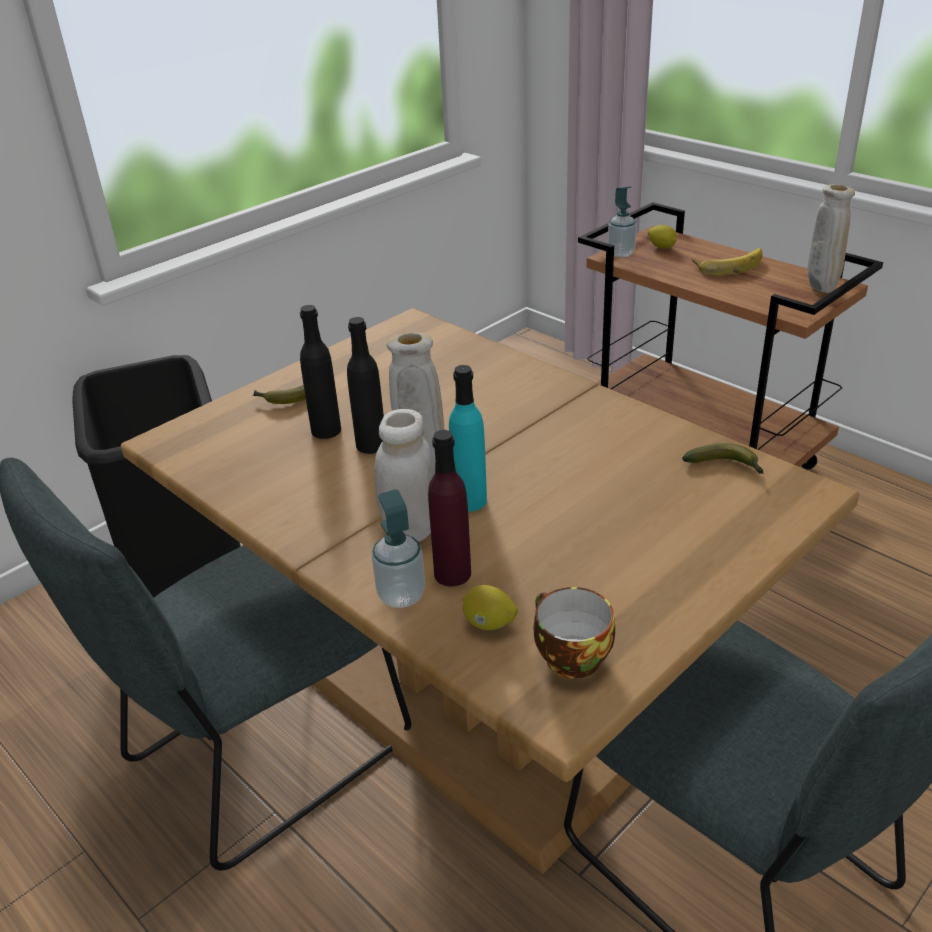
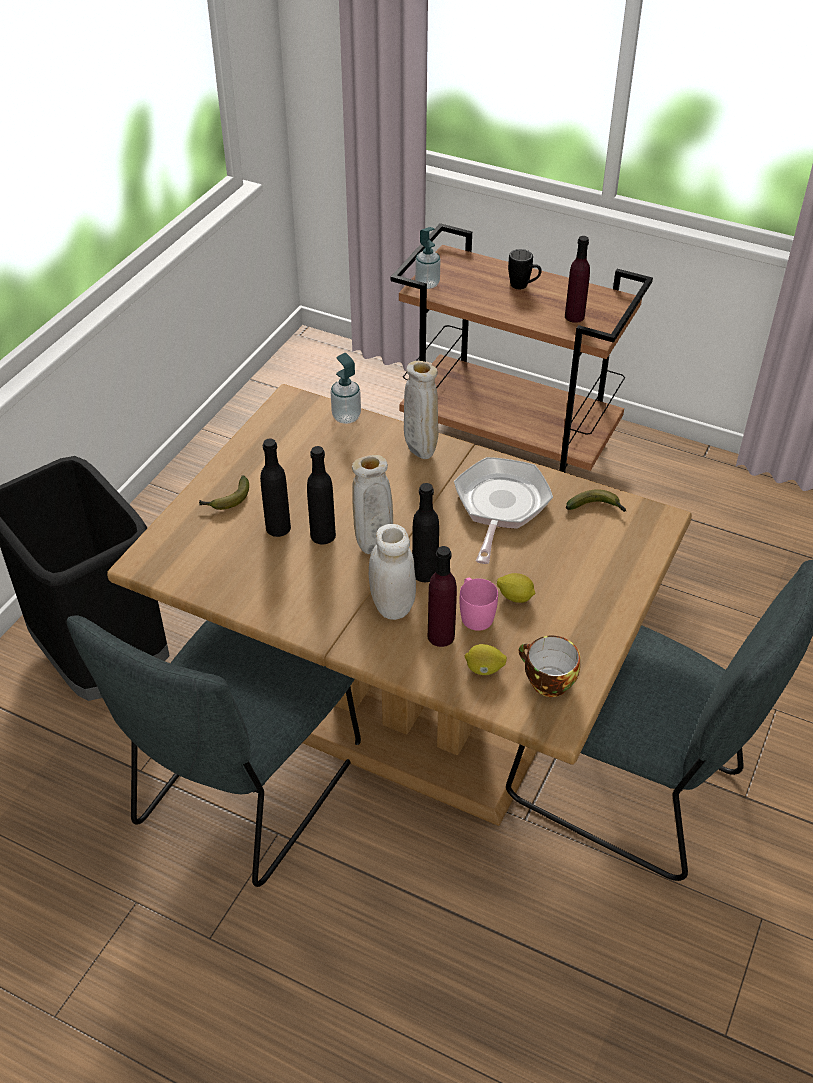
camera: 20 degrees left, 10 degrees up
(401, 596) = (413, 661): soap dispenser -> soap dispenser (346, 417)
(470, 501) = (425, 572): turquoise bottle -> black bottle
(509, 556) = (474, 614): none -> pink mug
(599, 448) = (500, 507): none -> frying pan
(661, 247) = (460, 272): lemon -> lemon (515, 597)
(728, 265) = (523, 287): banana -> black mug
(777, 294) = (574, 316): none -> purple bottle
(820, 289) = (606, 306): beige vase -> beige vase (420, 453)

